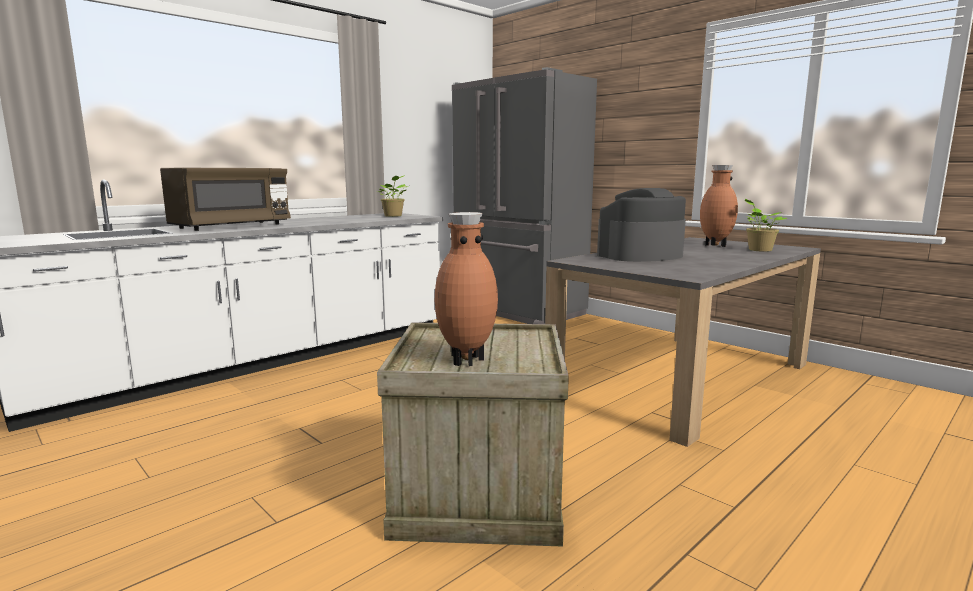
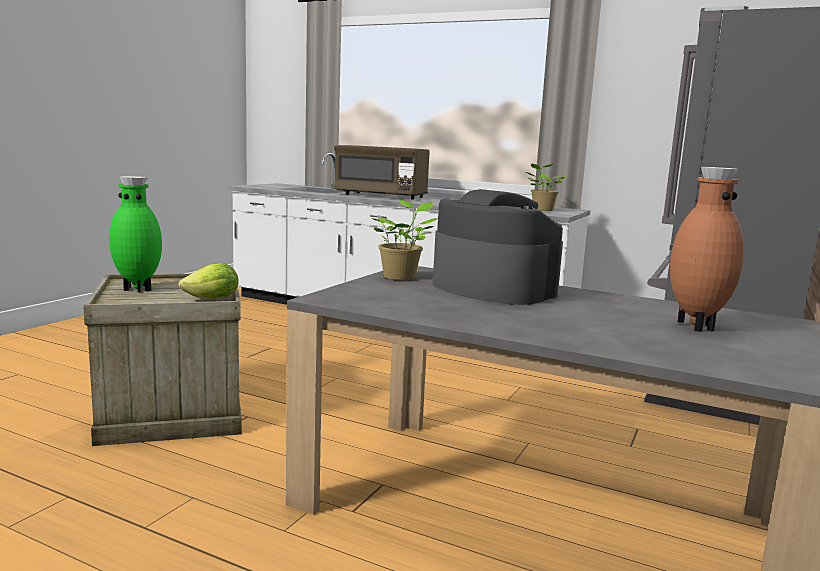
camera: 70 degrees right, 0 degrees up
(465, 360) = (138, 289): brown vase -> green vase
(528, 335) = (213, 299): none -> lettuce
(758, 250) = (689, 347): potted plant -> potted plant (401, 277)

